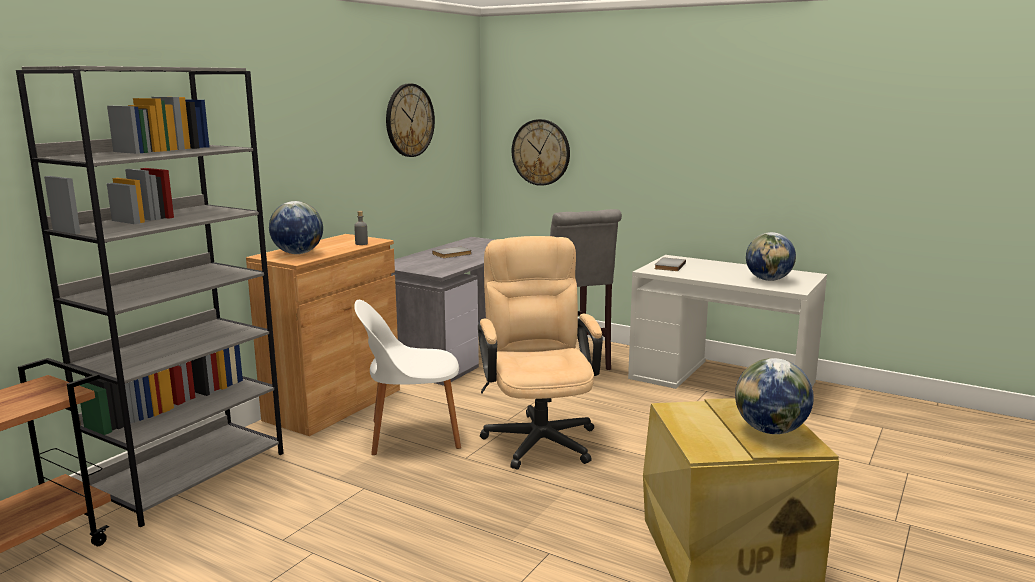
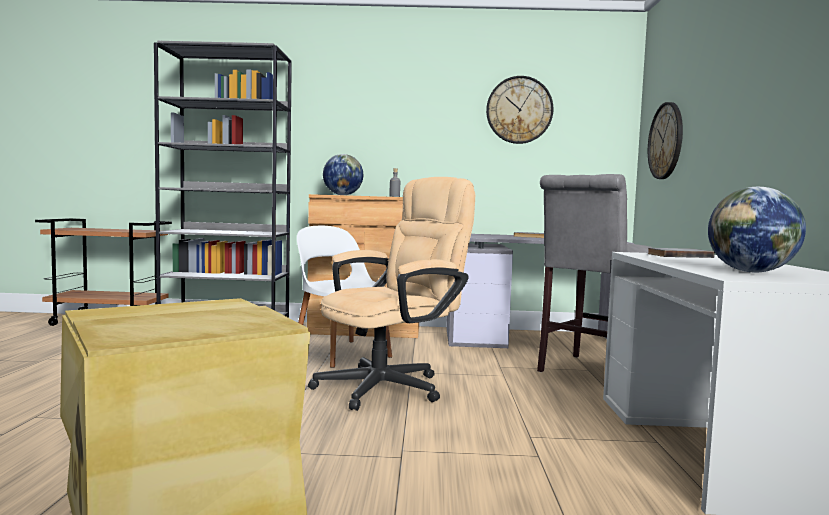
camera: 60 degrees right, 10 degrees down
(770, 430) = (168, 324): globe -> none

